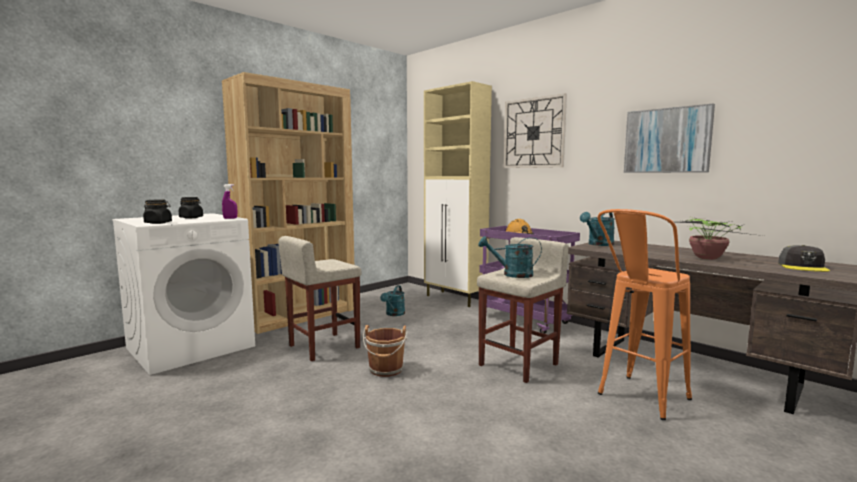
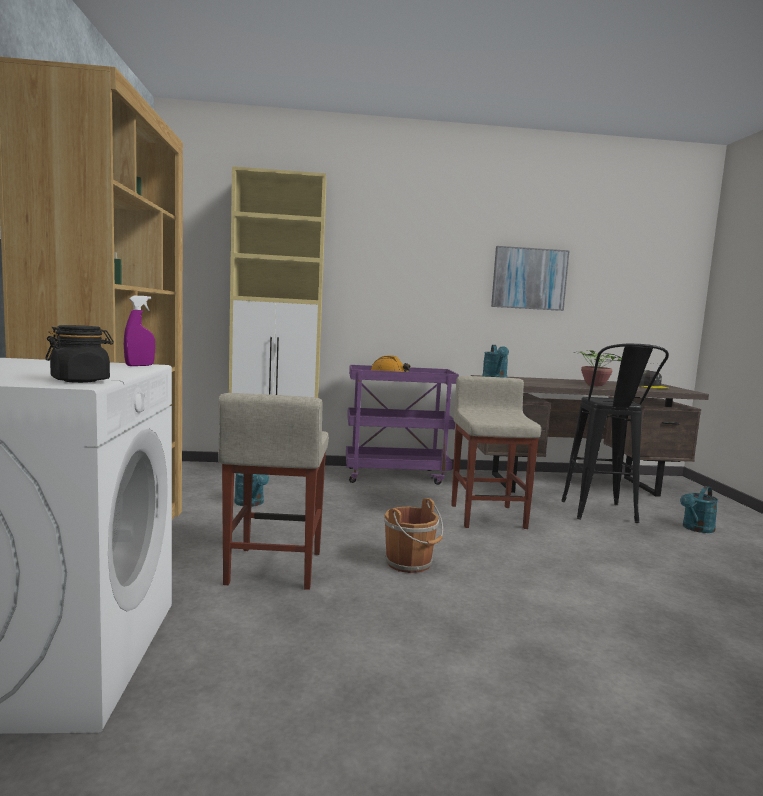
camera: 50 degrees left, 0 degrees up
(191, 217) = (39, 367): black jar -> none
(512, 274) = (494, 417): turquoise watering can -> turquoise watering can (696, 529)
(534, 133) = (387, 253): wall clock -> none
(637, 401) = (602, 516): orange stool -> black stool

